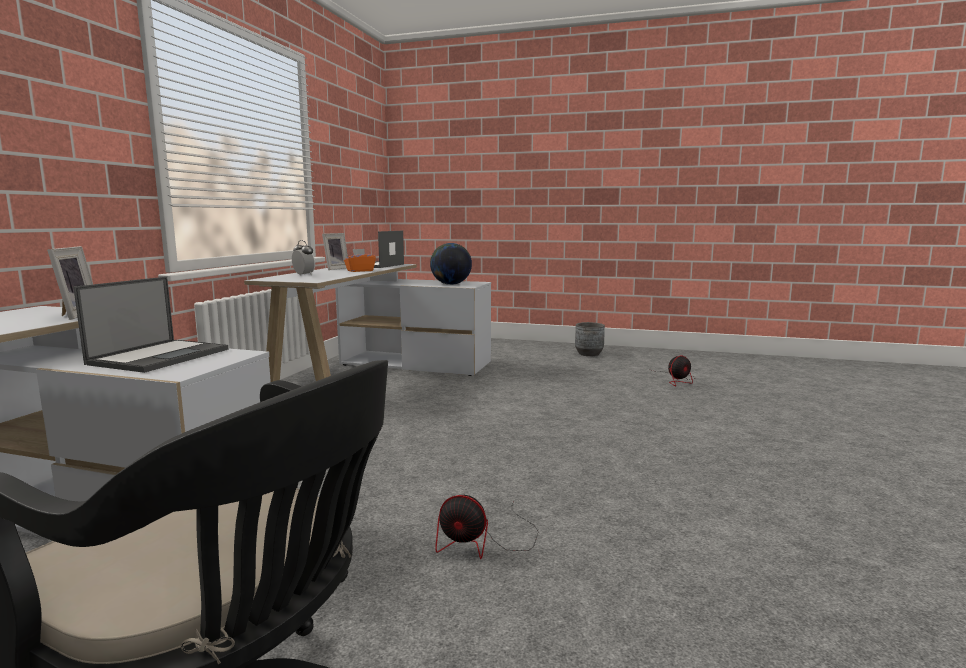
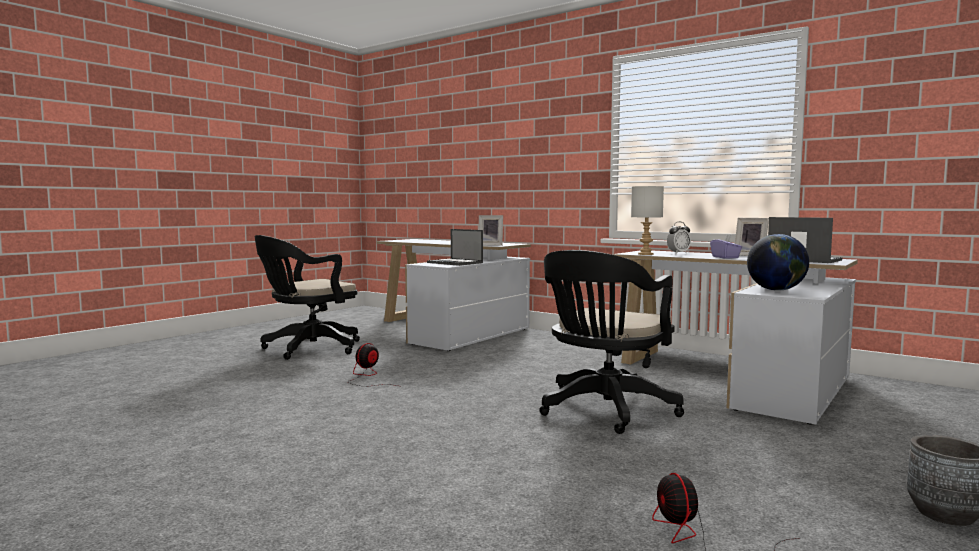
camera: 110 degrees right, 5 degrees down
(326, 278) = (646, 254): none -> grey table lamp
(360, 271) = (725, 257): orange tissue box -> purple tissue box
(510, 404) = (604, 411): none -> black office chair

